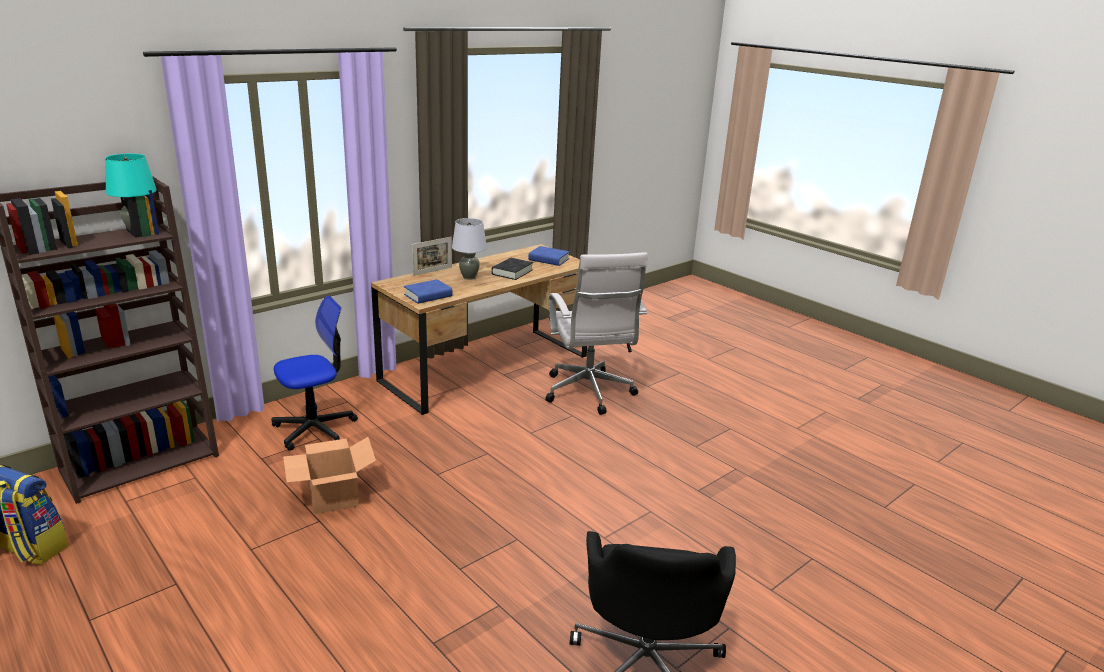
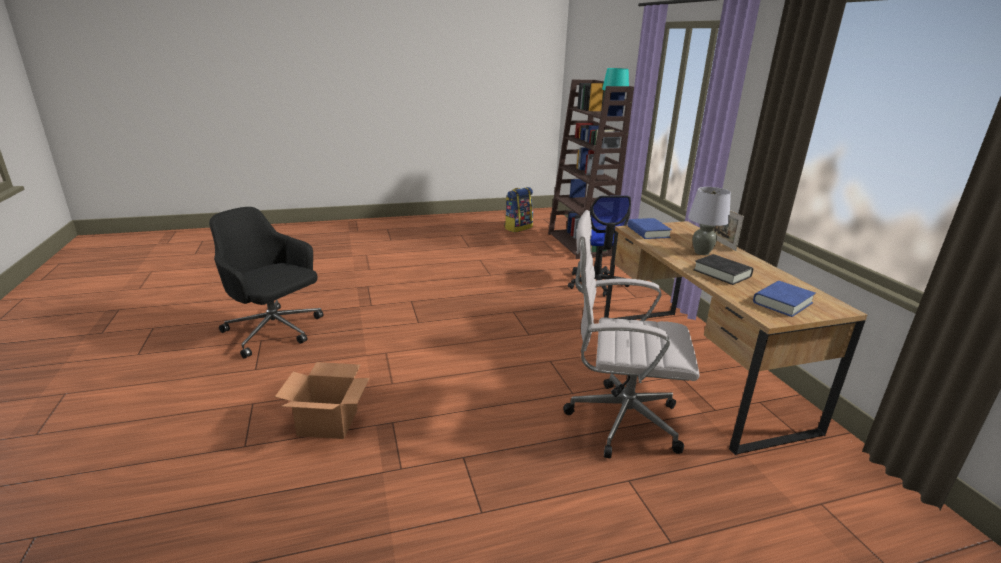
camera: 115 degrees right, 0 degrees up
(334, 497) = (510, 280): cardboard box -> cardboard box (327, 423)

